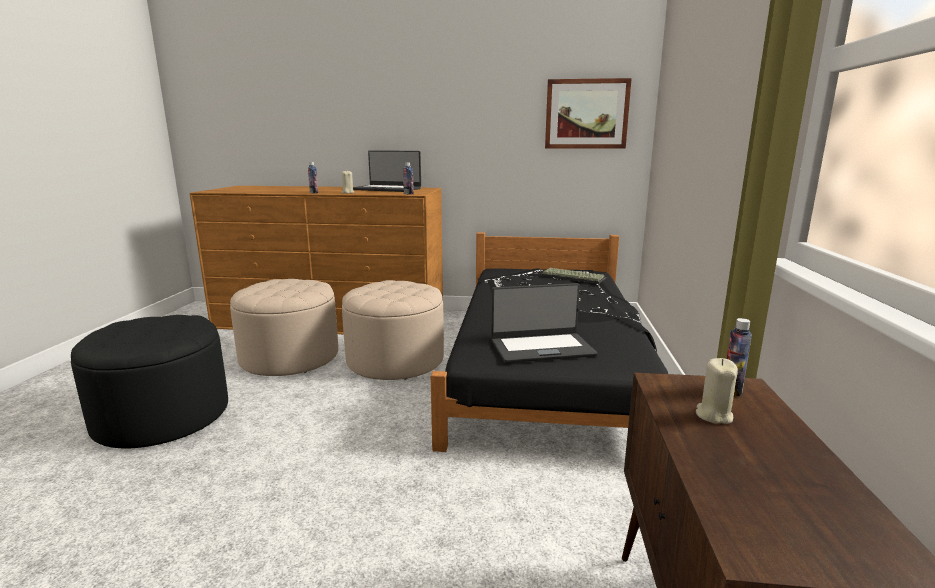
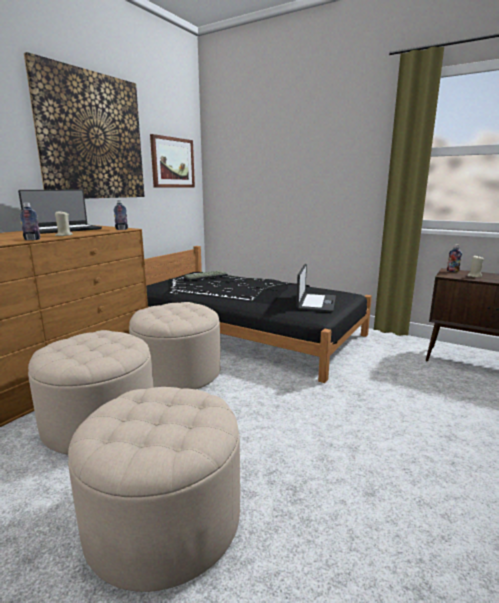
camera: 65 degrees left, 0 degrees up
(162, 416) = (164, 519): black ottoman -> beige ottoman
(460, 93) = (92, 137): none -> picture

